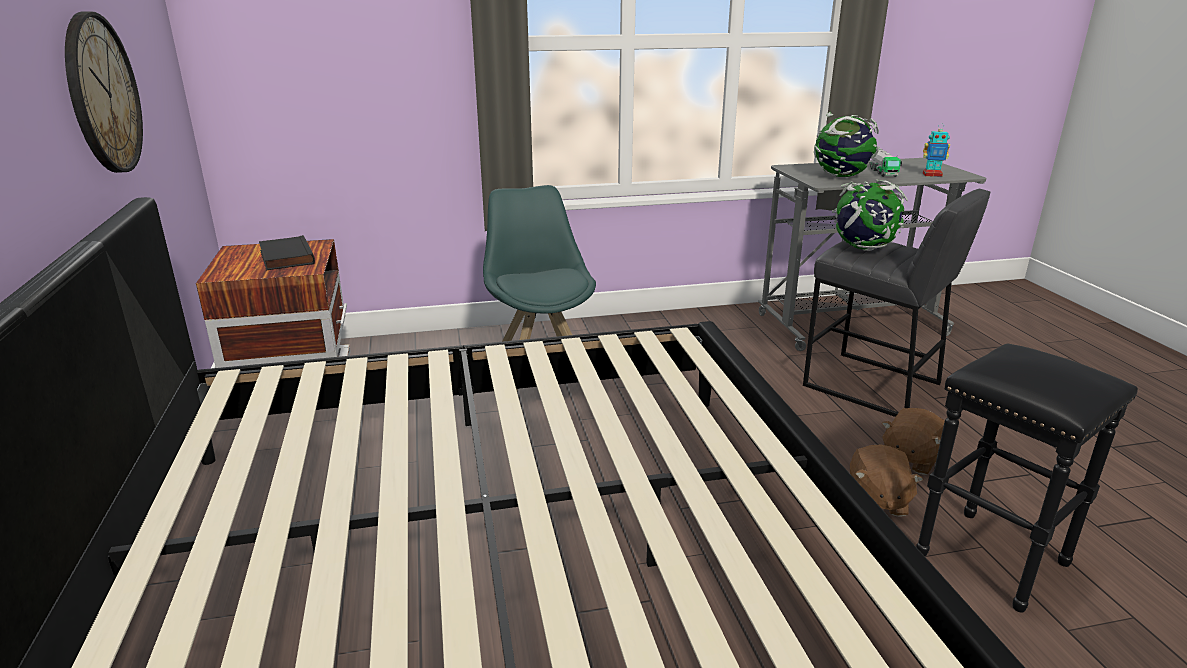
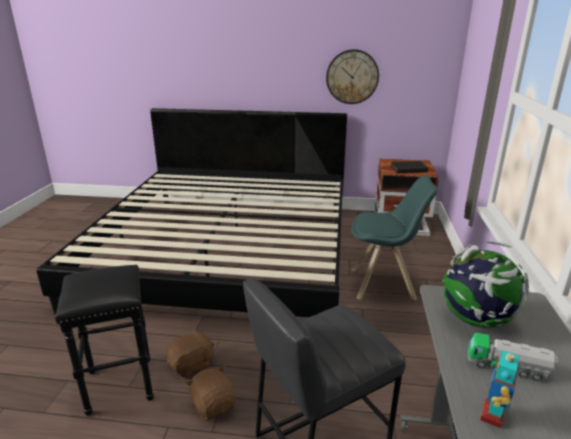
camera: 110 degrees right, 0 degrees up
(863, 248) = (340, 325): globe -> none
(876, 501) = (191, 365): brown plush toy -> brown plush toy turned 120 degrees clockwise

